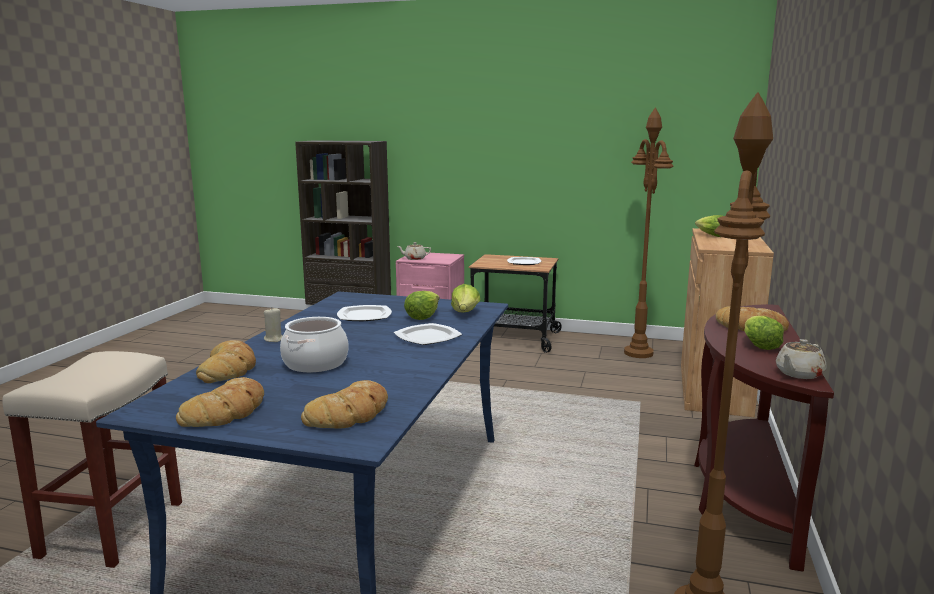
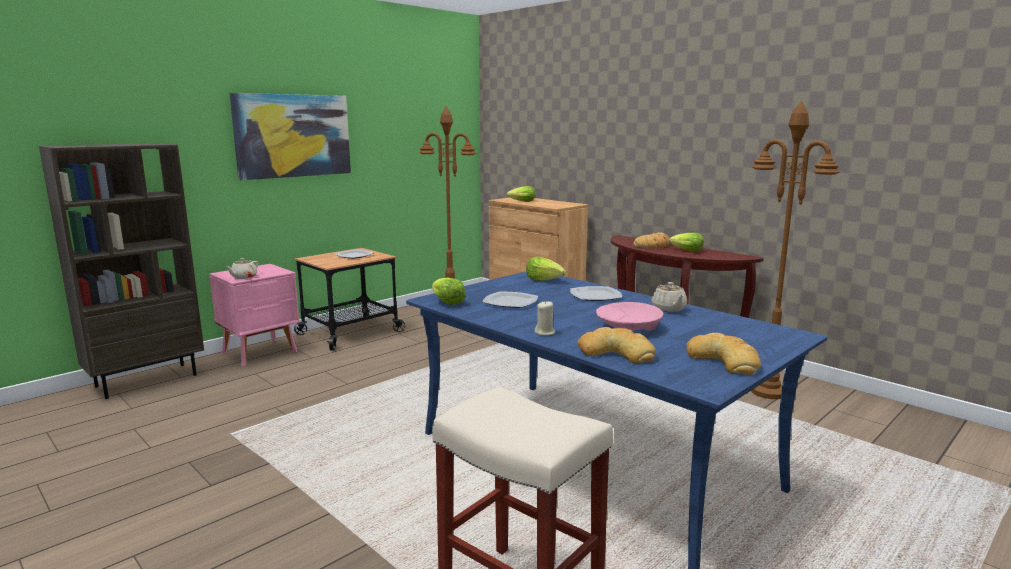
camera: 60 degrees left, 0 degrees up
(315, 363) = (629, 328): cooking pot -> pink bowl
(350, 414) = (748, 331): bread -> none
(422, 316) = (537, 289): lettuce -> lettuce (446, 302)
(500, 138) = (293, 135): none -> picture
(798, 374) = (736, 255): beige teapot -> beige teapot (669, 309)

